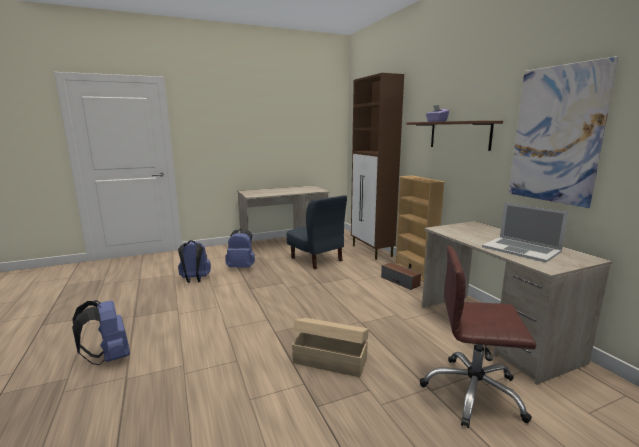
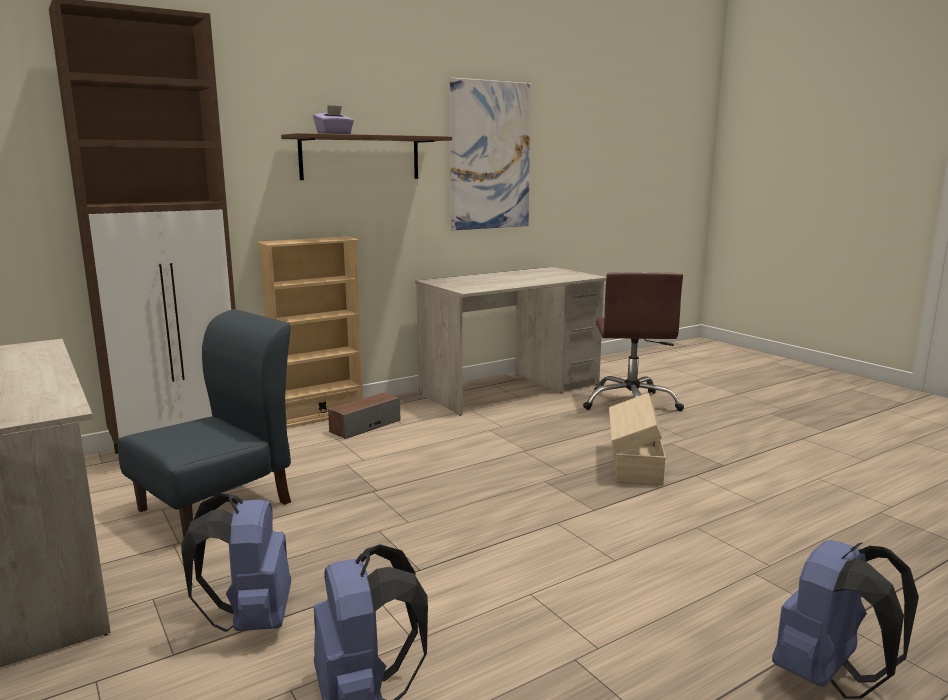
camera: 100 degrees left, 0 degrees up
(521, 249) = (538, 277): laptop -> none

